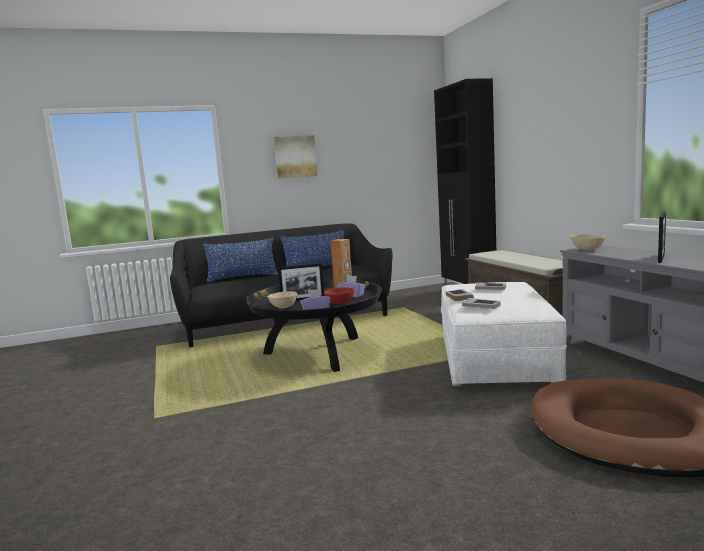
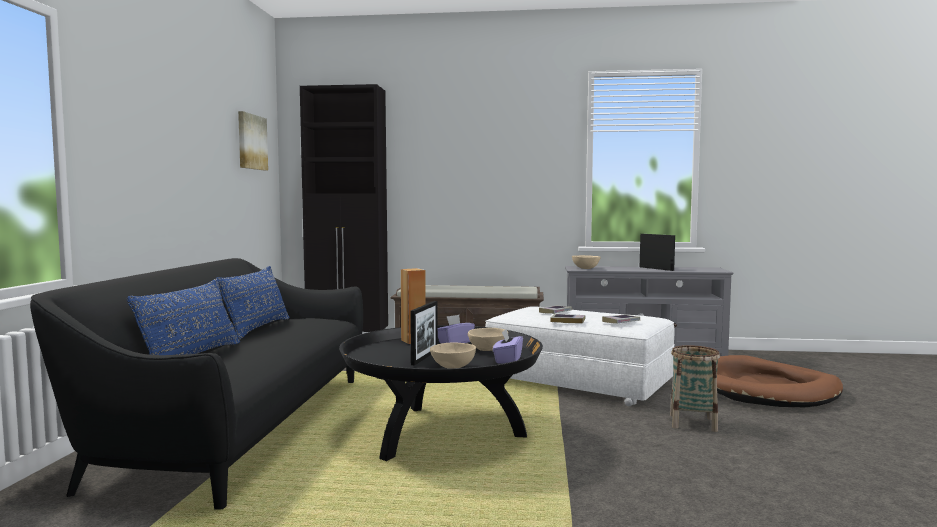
camera: 65 degrees left, 5 degrees down
(295, 156) = (157, 142): picture -> picture (251, 142)
(339, 304) = (488, 350): red bowl -> beige bowl
(441, 414) = (693, 423): none -> basket

